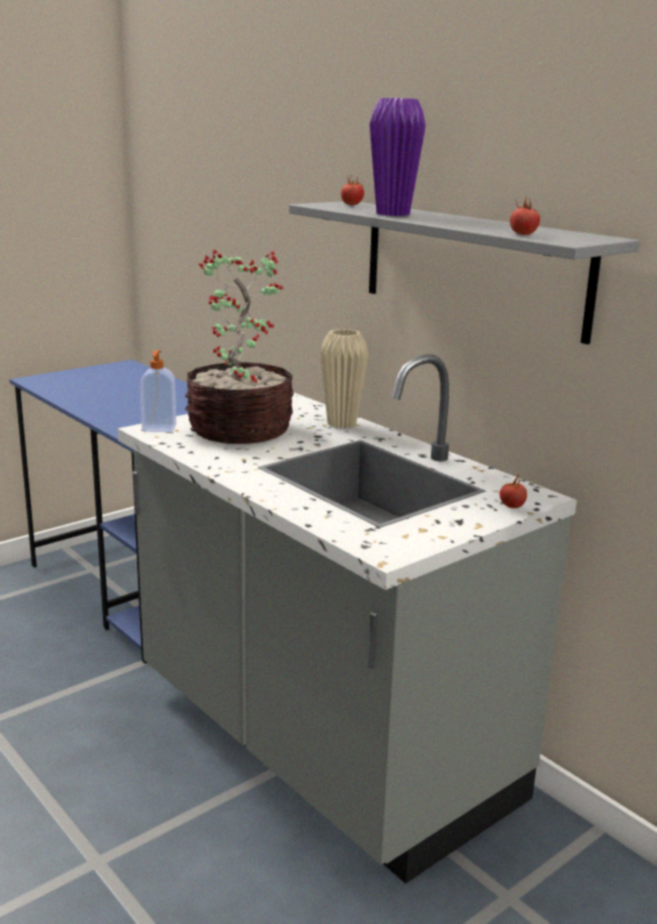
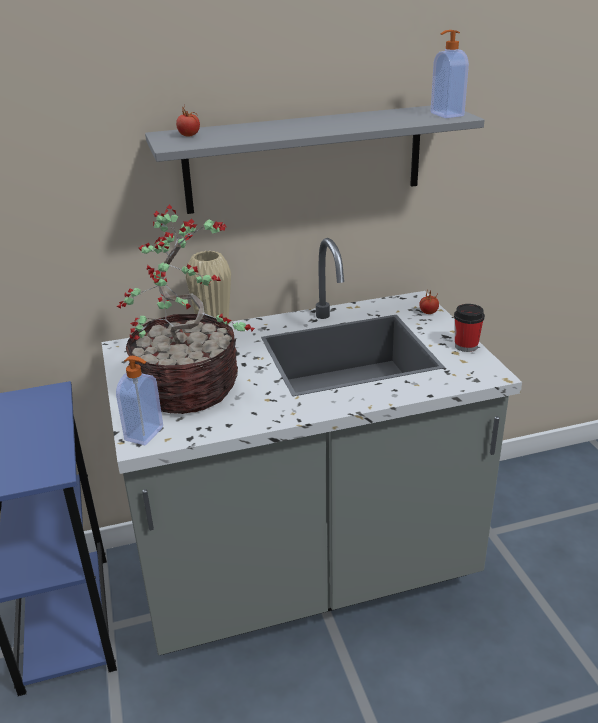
camera: 65 degrees left, 10 degrees up
(393, 214) = (270, 132): purple vase -> none
(445, 534) = (466, 346): none -> cup
(523, 234) = (419, 119): tomato -> none
(568, 239) = (446, 114): none -> soap dispenser

